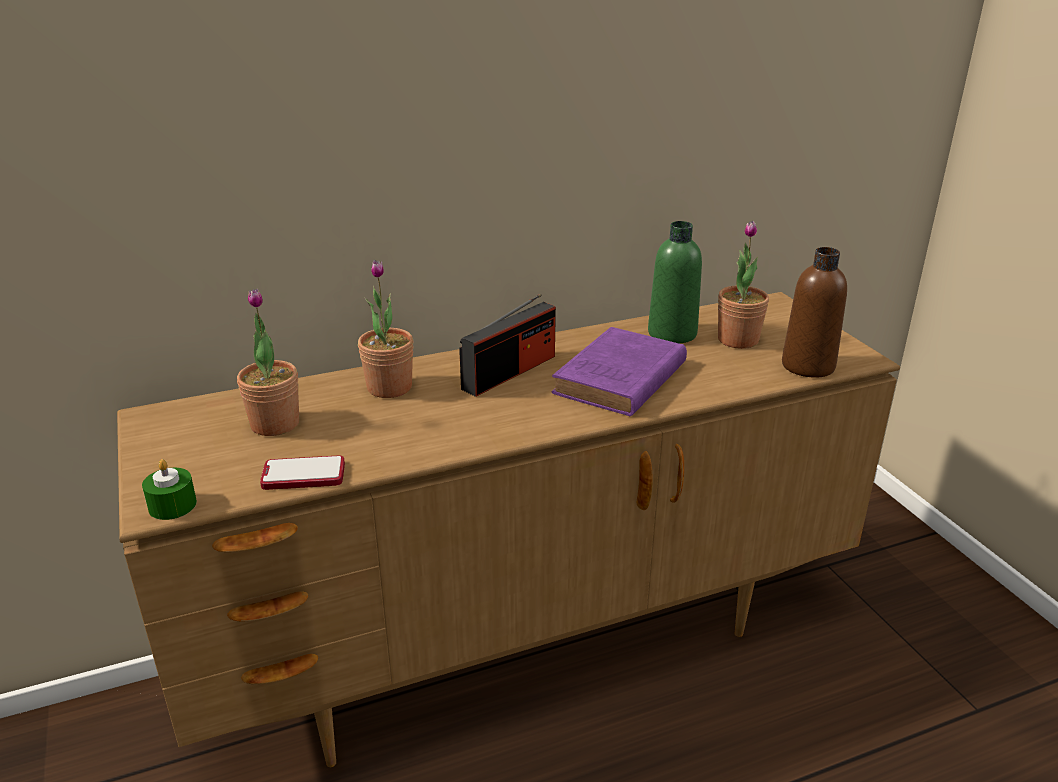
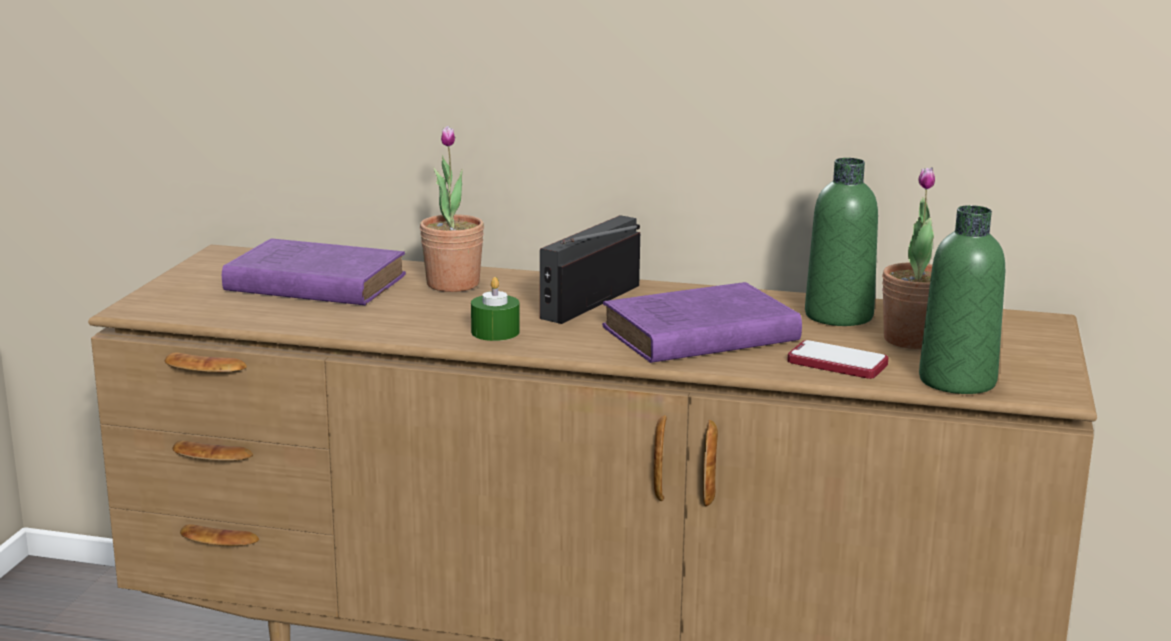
camera: 35 degrees right, 10 degrees down
(172, 505) = (151, 310): green candle -> green candle (495, 332)
(275, 424) = (311, 283): potted plant -> purple book
(303, 475) = (276, 320): phone -> phone (837, 363)
(509, 372) = (590, 301): radio -> radio turned 135 degrees clockwise
(808, 366) = (957, 381): brown bottle -> green bottle

